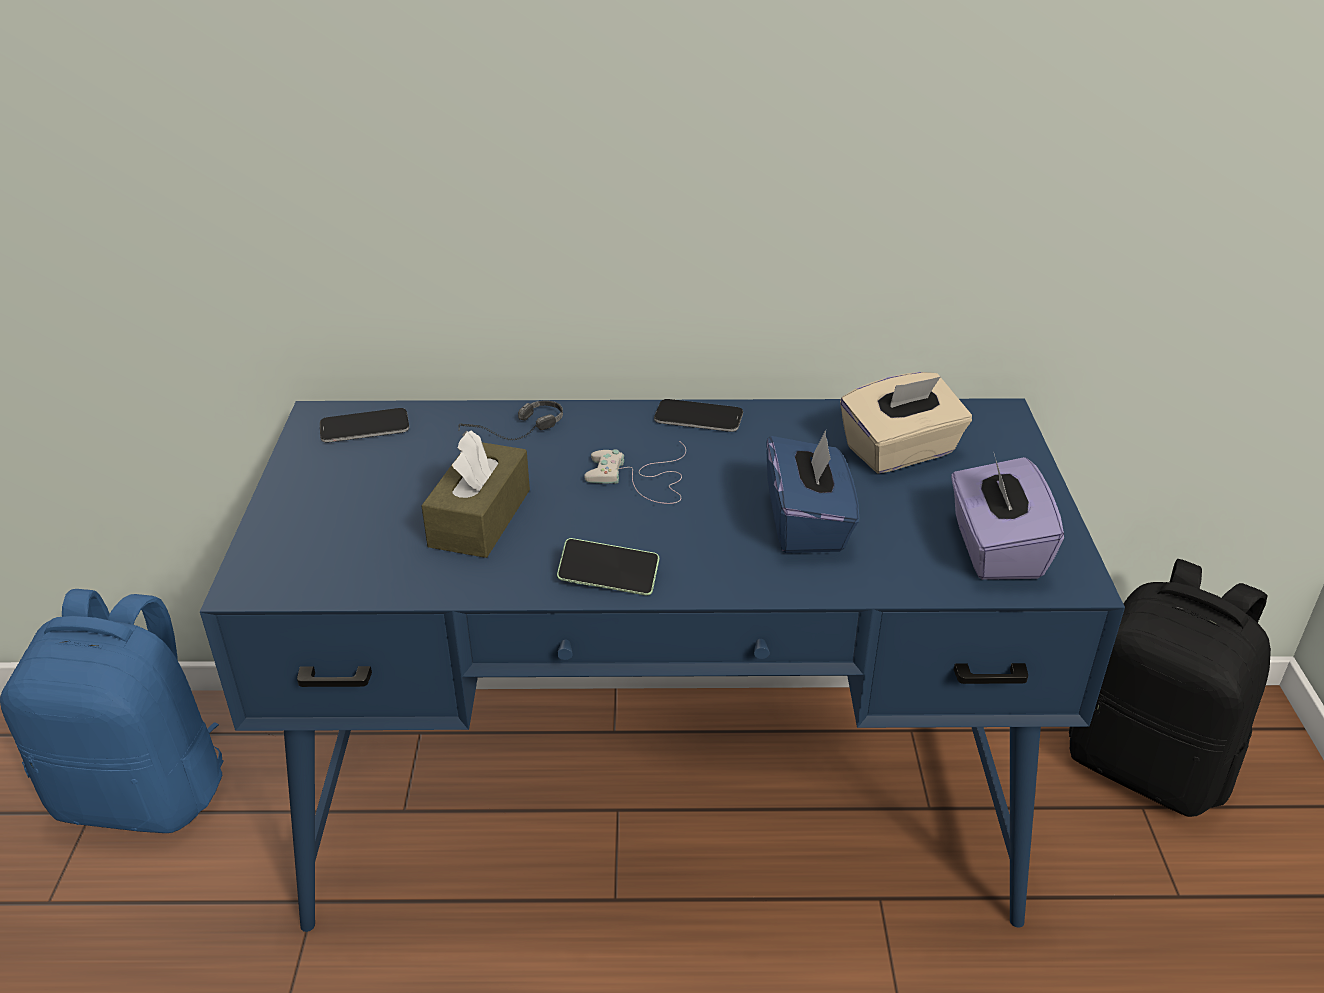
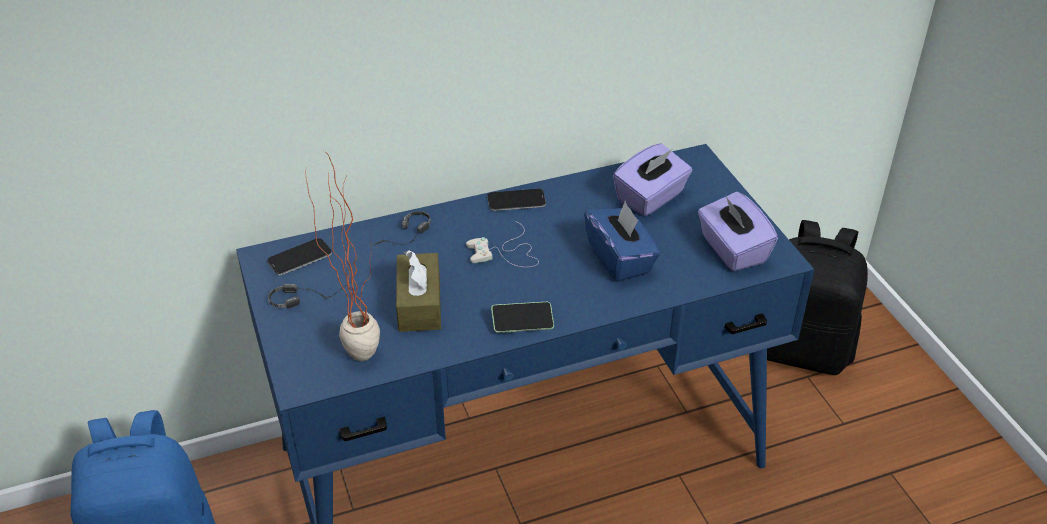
camera: 20 degrees left, 5 degrees up
(345, 476) = (311, 296): none -> headphones
(360, 554) = (358, 347): none -> potted plant
(901, 452) = (651, 198): beige tissue box -> purple tissue box

